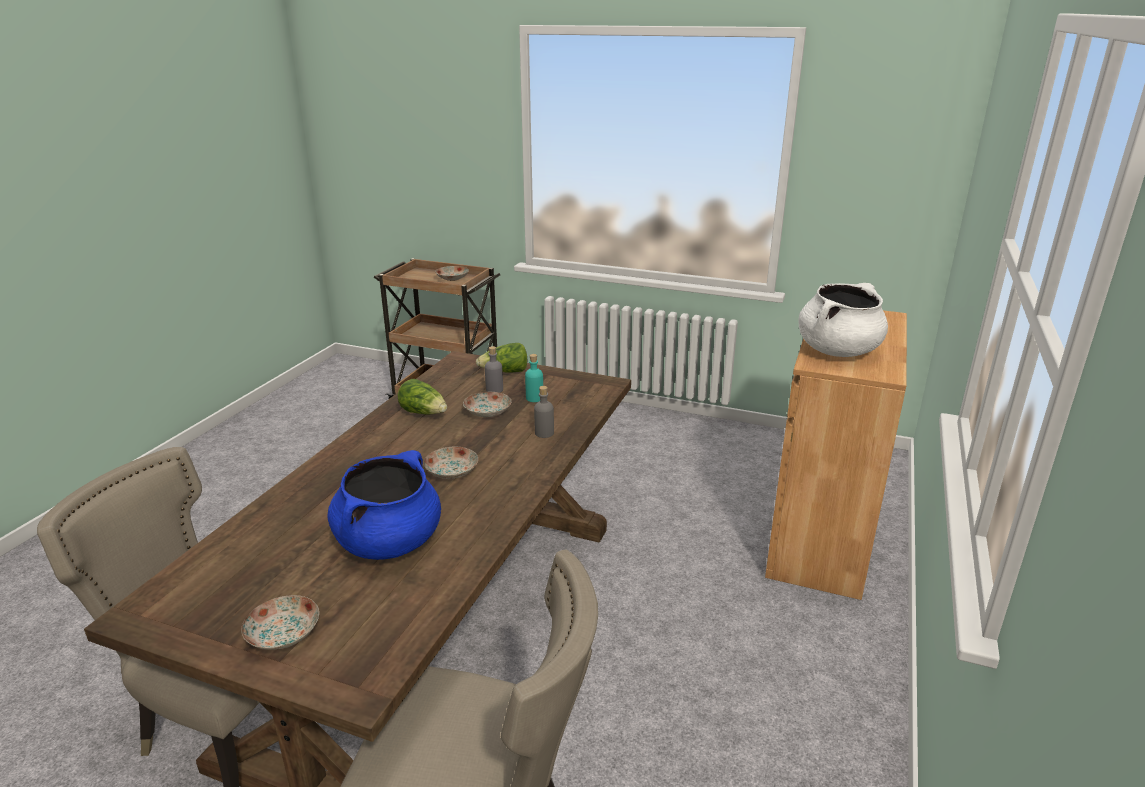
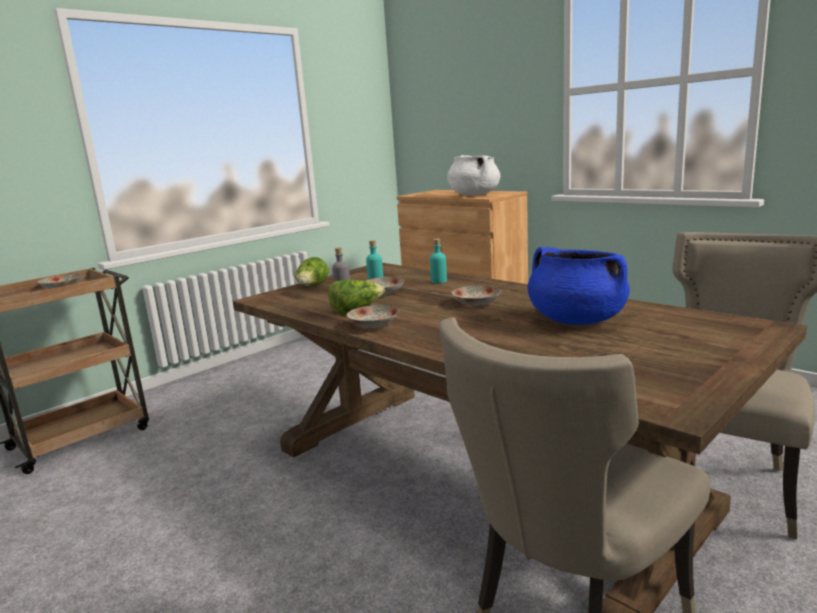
camera: 65 degrees left, 10 degrees down
(283, 634) = (704, 349): plate -> plate (373, 325)
(544, 433) = (439, 281): grey bottle -> turquoise bottle

